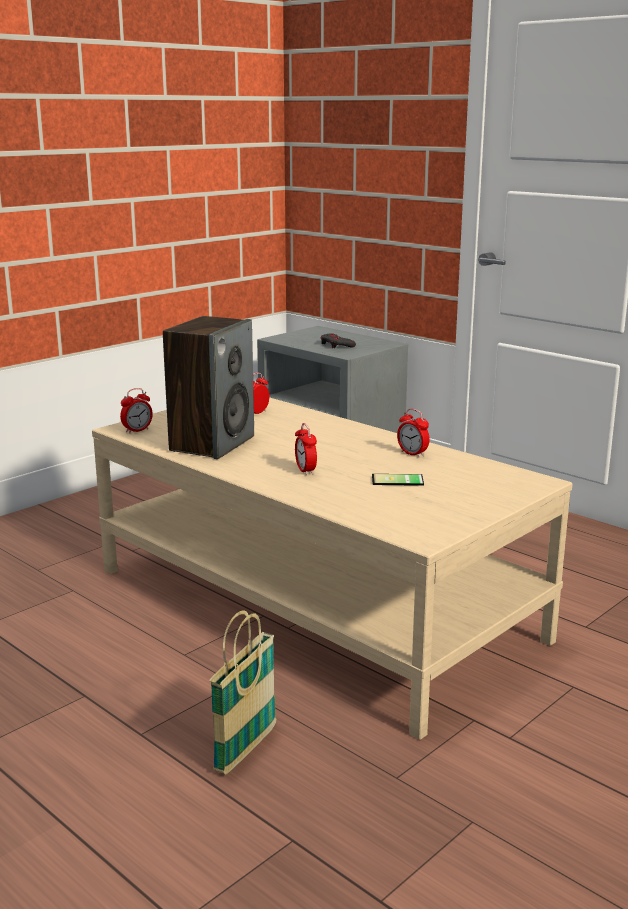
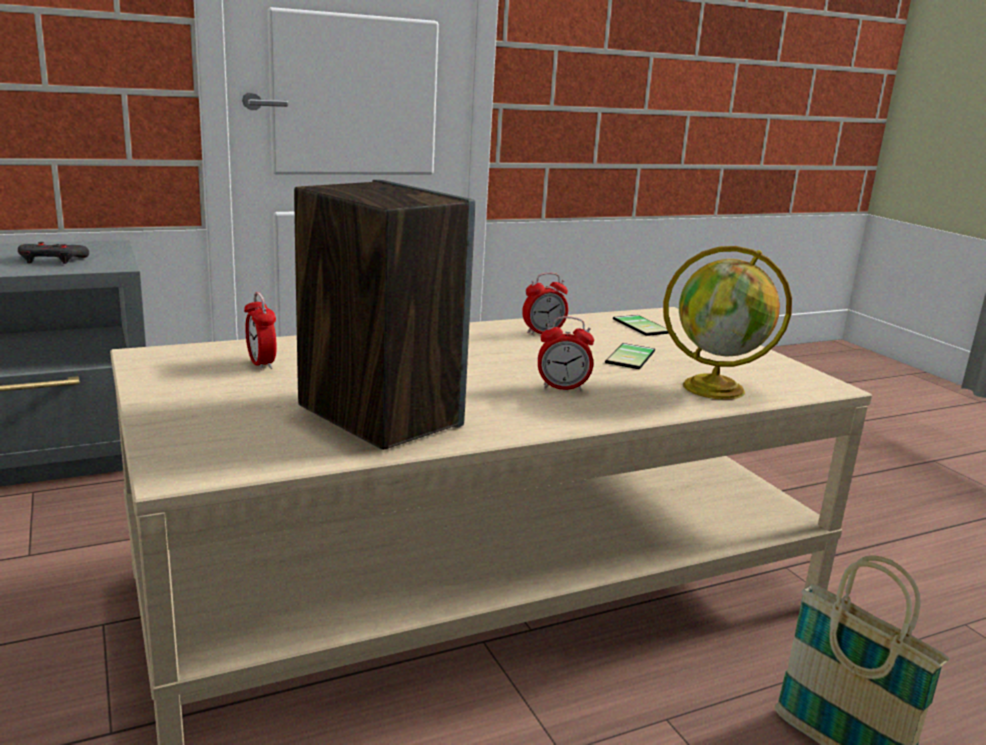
camera: 70 degrees left, 0 degrees up
(137, 430) = (218, 458): alarm clock -> none
(362, 507) = (715, 388): none -> globe
(487, 477) = (644, 325): none -> phone

